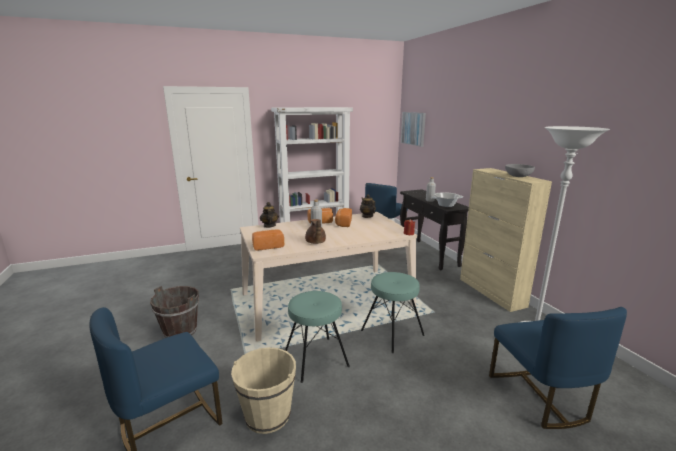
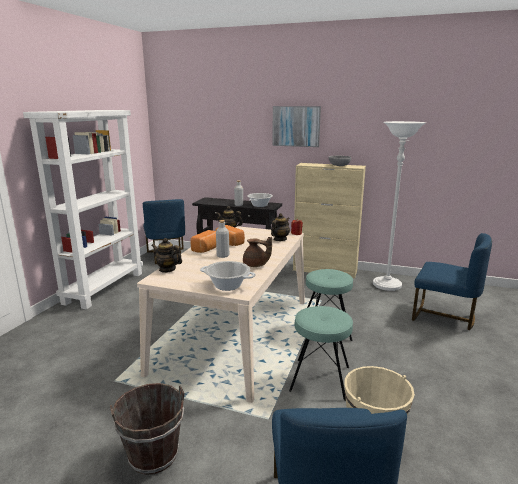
camera: 50 degrees left, 0 degrees up
(268, 246) = (227, 285): bread -> cooking pot
(382, 233) = (280, 239): none -> teapot
(413, 128) = (177, 132): picture -> picture (296, 126)

